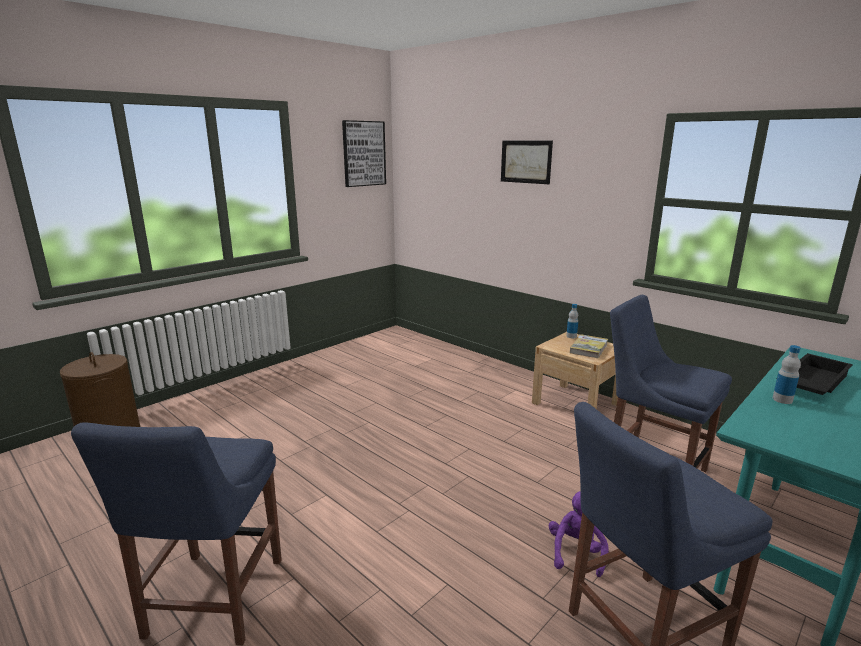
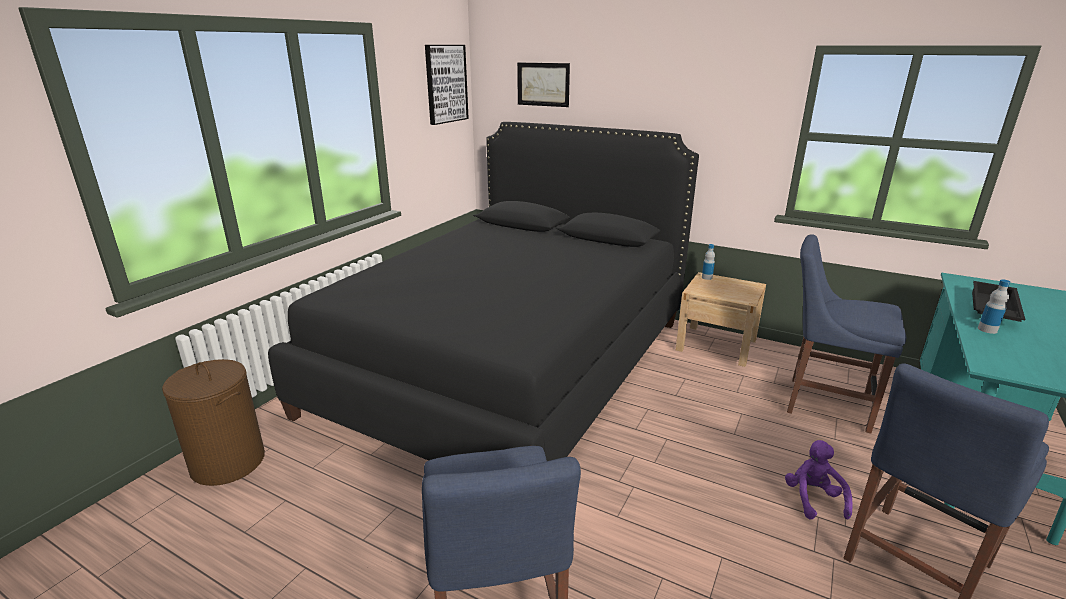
camera: 15 degrees left, 5 degrees up
(372, 396) = (510, 364): none -> black bed
(526, 161) = (649, 93): picture -> picture (543, 84)
(589, 348) = (733, 289): book -> none

